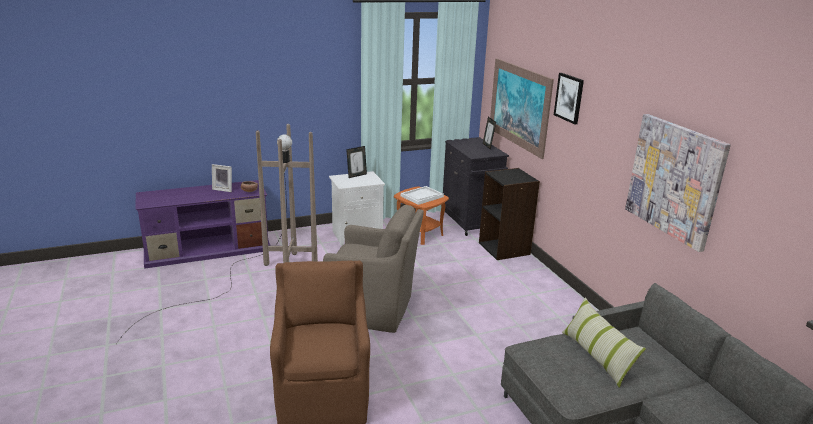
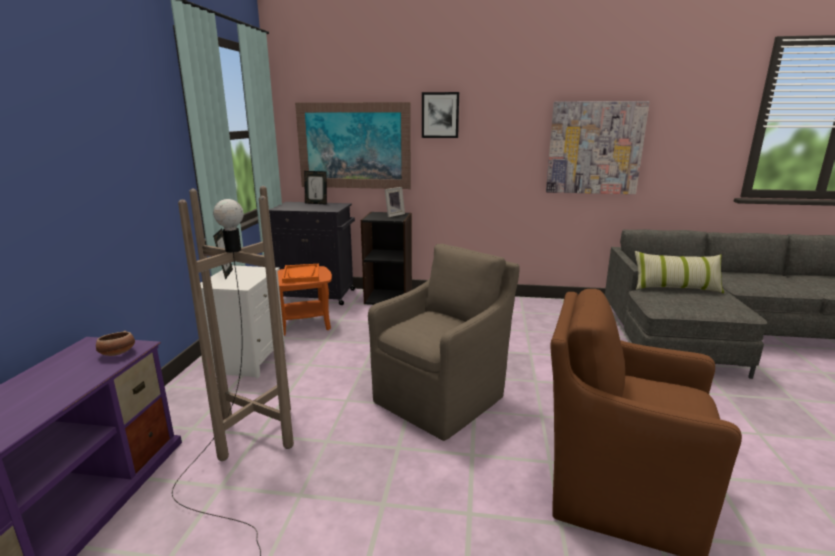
camera: 60 degrees left, 5 degrees down
(223, 189) = (53, 376): picture frame -> picture frame (393, 215)
(422, 196) = (301, 275): white tray -> orange tray

